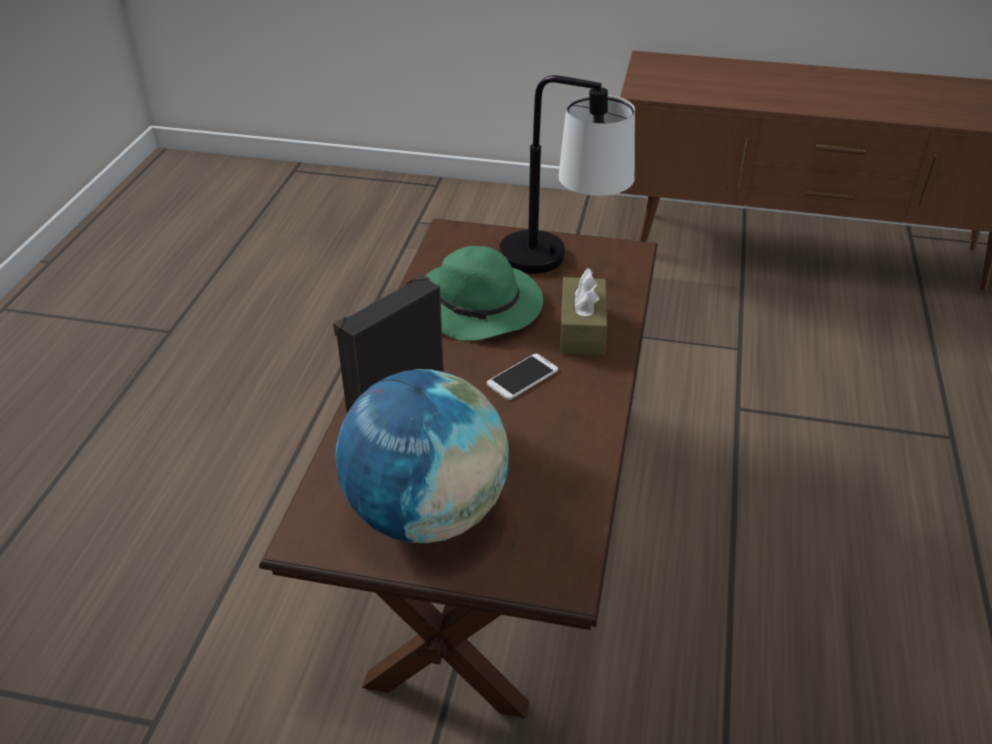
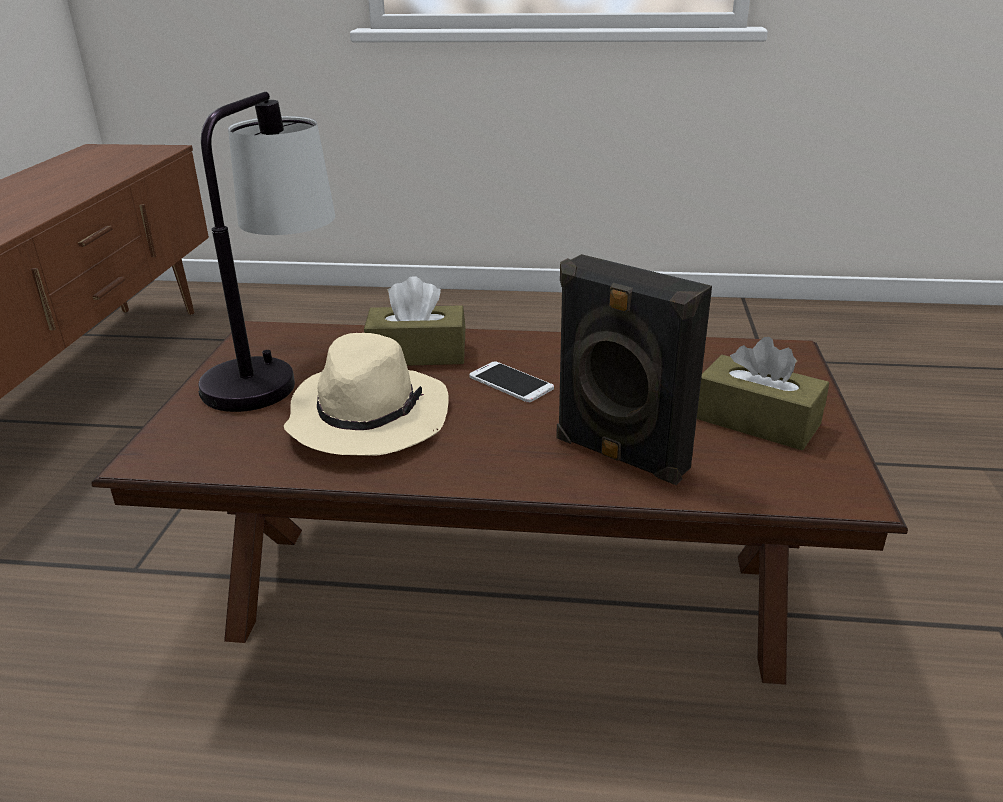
camera: 95 degrees left, 10 degrees down
(426, 514) = (756, 421): globe -> brown tissue box
(479, 307) = (367, 417): green hat -> beige hat

